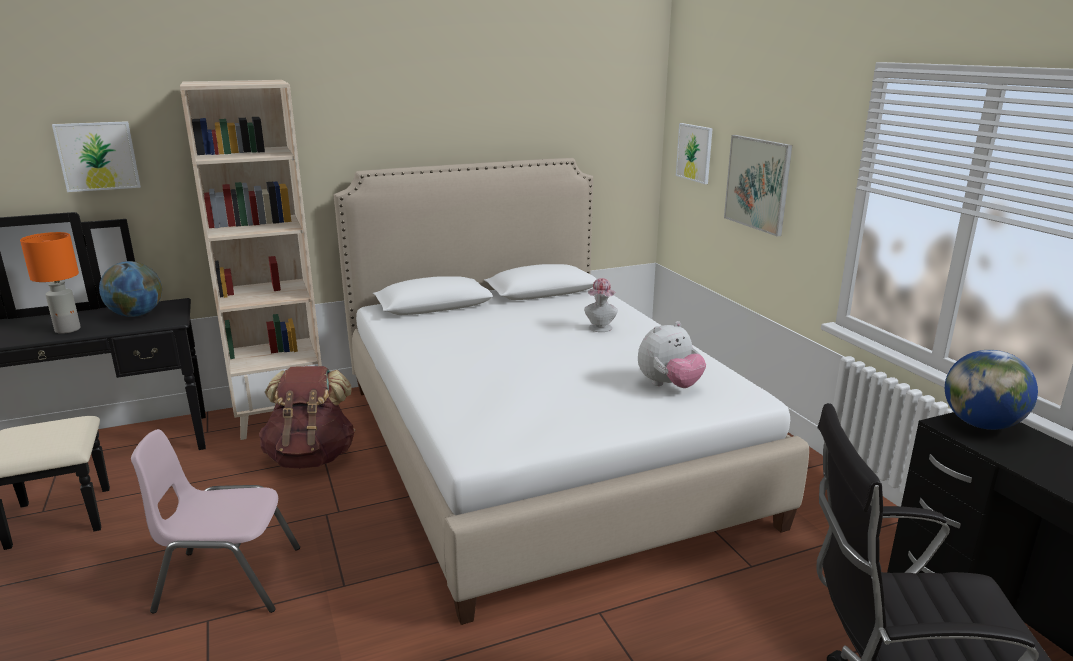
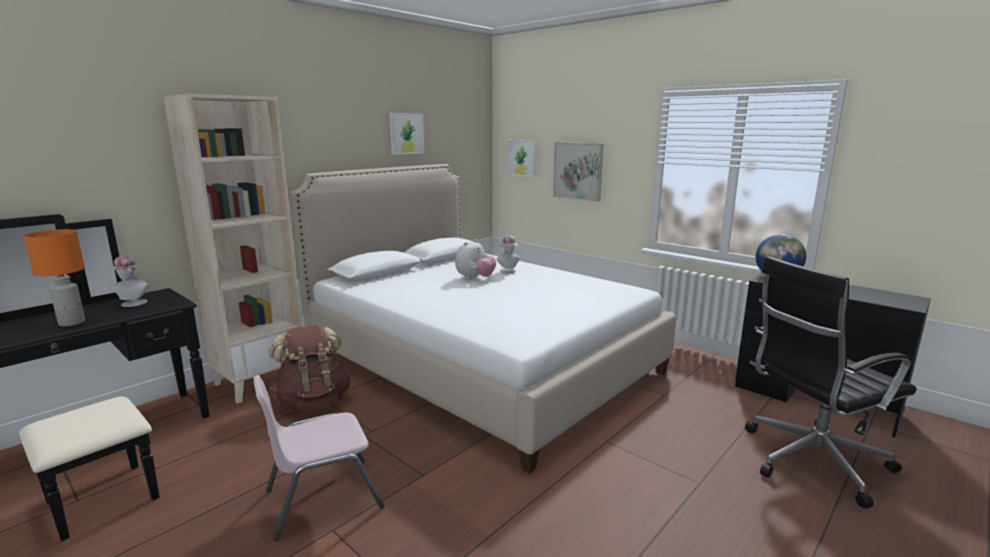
camera: 25 degrees left, 5 degrees down
(98, 156) = (80, 161): picture -> picture (406, 133)
(136, 315) = (133, 304): globe -> hat
(669, 385) = (587, 292): plush toy -> plush toy (475, 278)

